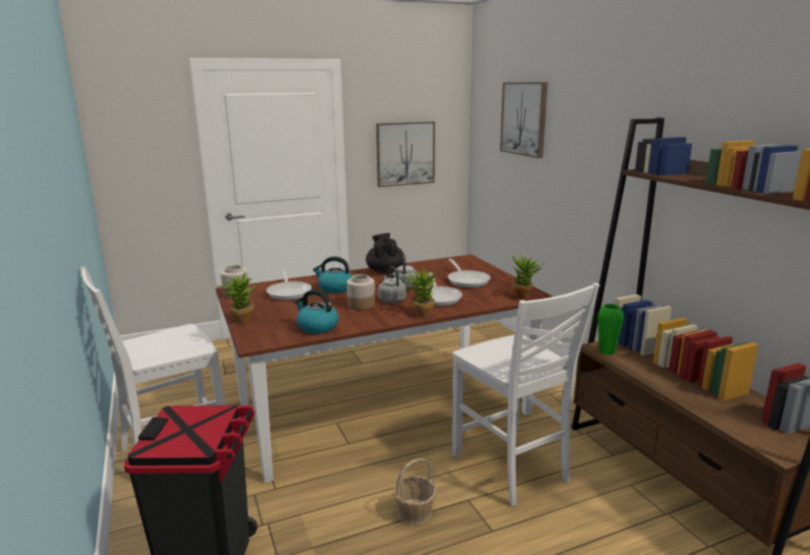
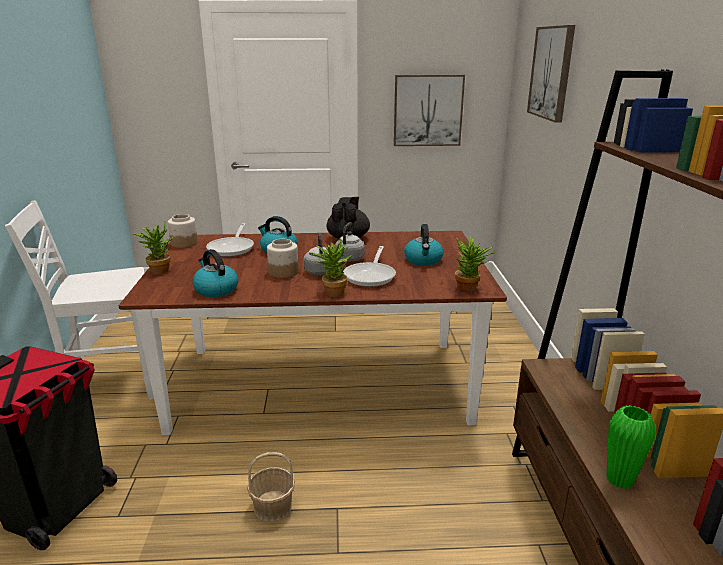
camera: 20 degrees right, 5 degrees up
(467, 280) = (423, 260): frying pan -> kettle
(511, 469) = (409, 485): white chair -> none
(606, 351) = (550, 374): green vase -> green vase (619, 480)

